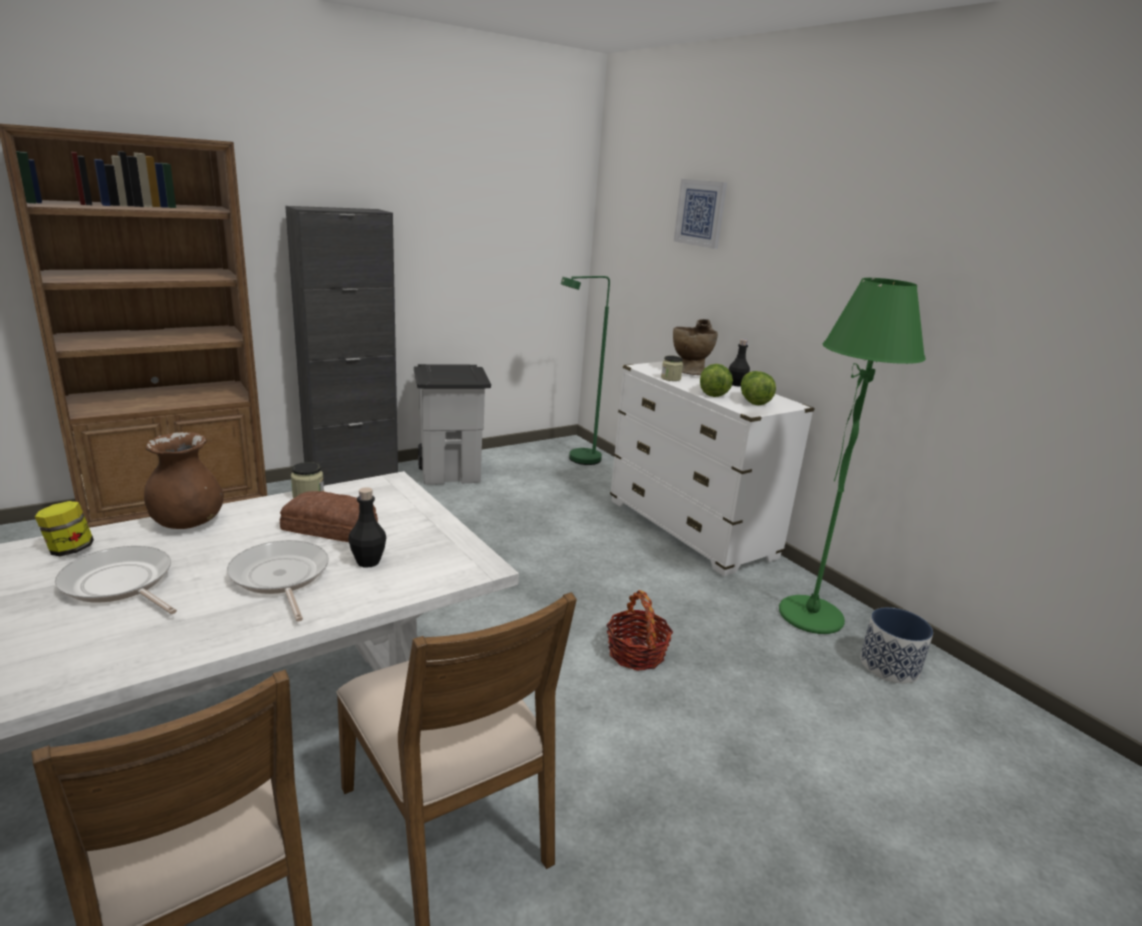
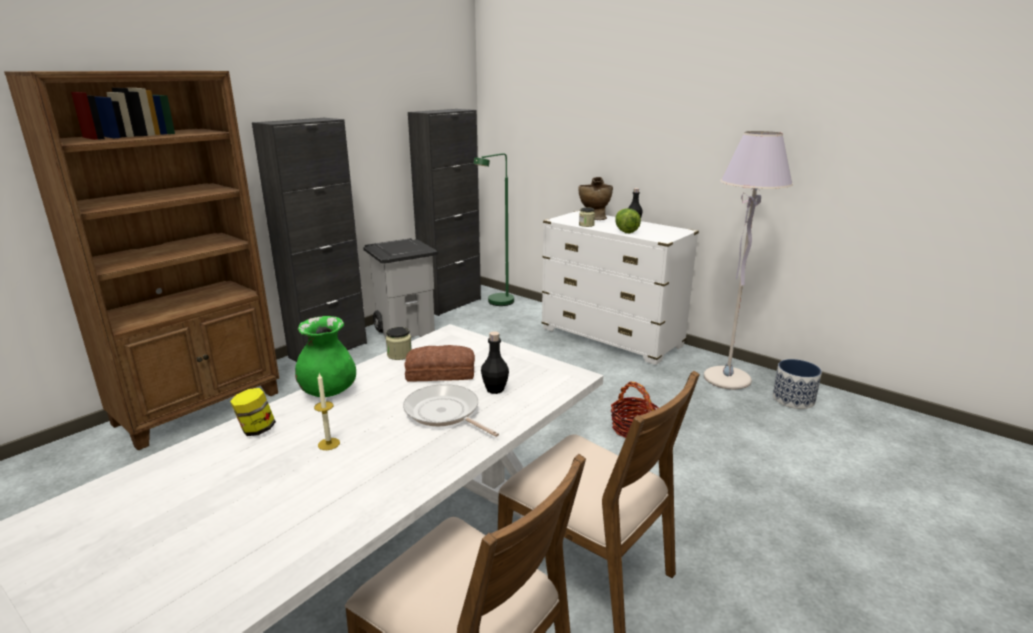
camera: 15 degrees left, 0 degrees up
(120, 584) = (328, 444): frying pan -> candle
(188, 523) = (328, 392): brown vase -> green vase
(524, 451) = (451, 304): none -> black cabinet
(700, 213) = (580, 96): picture -> none
(753, 401) = (656, 232): lettuce -> none
(811, 616) = (727, 379): green floor lamp -> grey floor lamp

